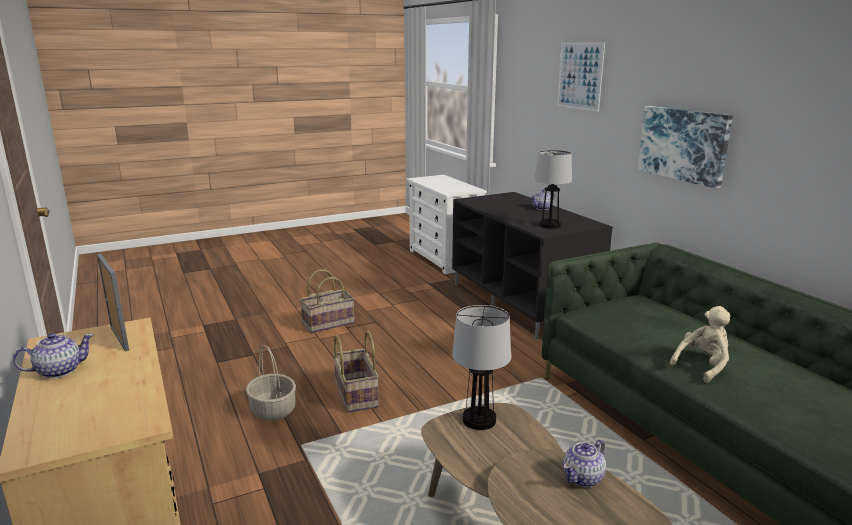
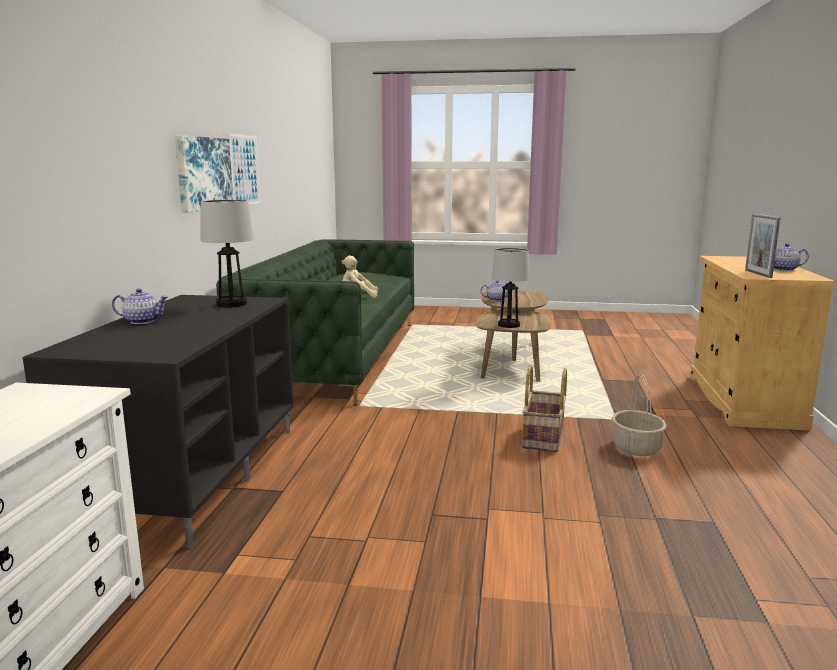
camera: 145 degrees left, 5 degrees down
(328, 323) = (510, 537): basket -> none
(580, 76) = (91, 92): picture -> picture (244, 170)

